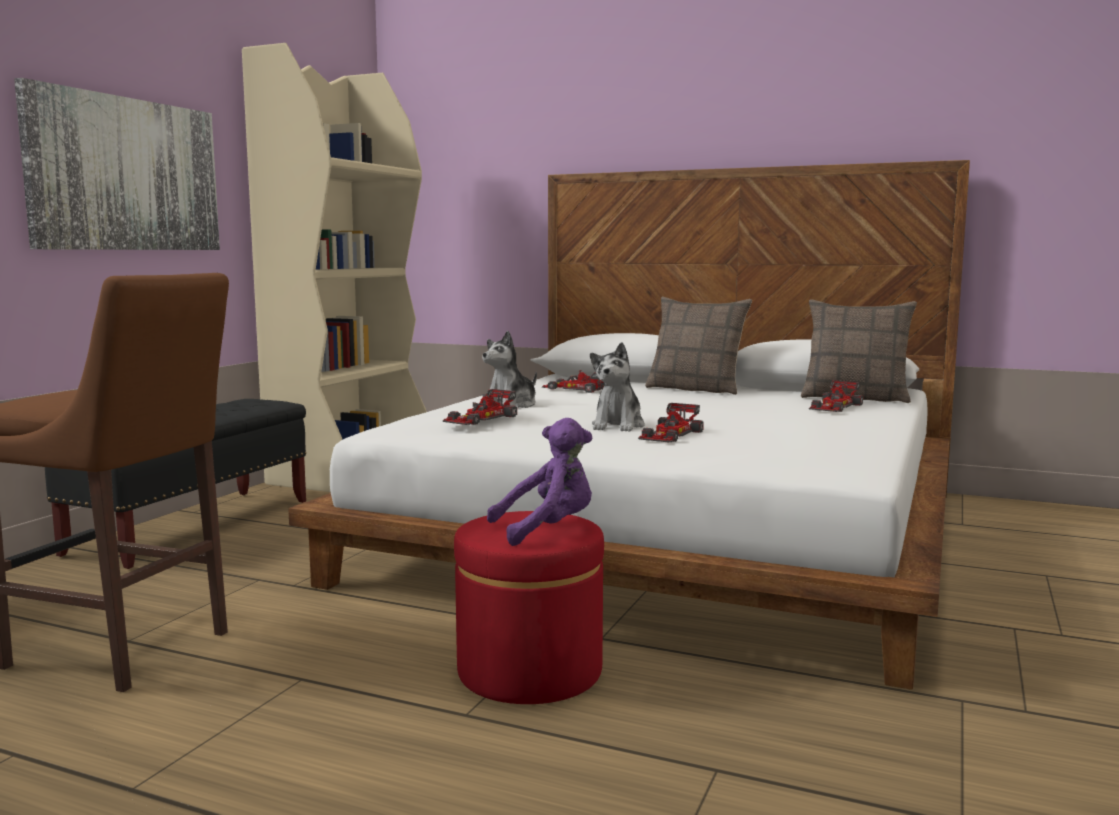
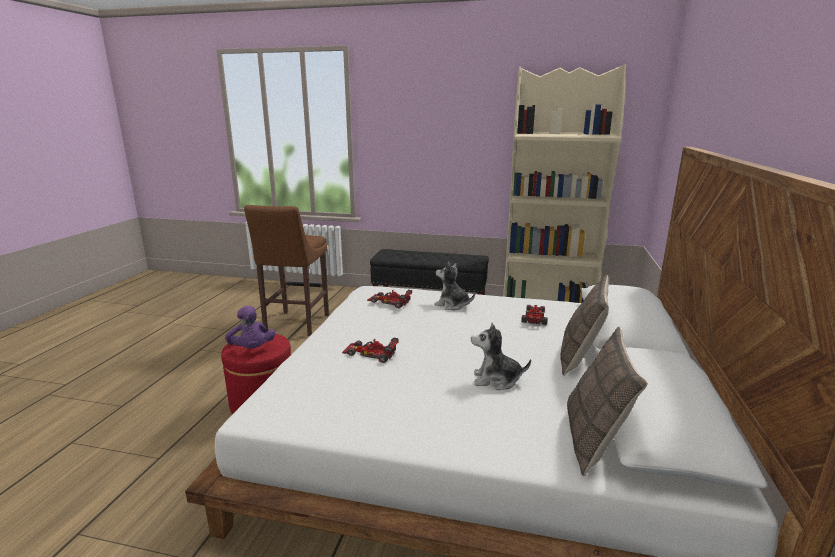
camera: 80 degrees right, 10 degrees up
(126, 174) = (438, 144): picture -> none
(618, 426) = (399, 337): plush toy -> plush toy (496, 380)
(834, 406) = (517, 422): toy car -> none

